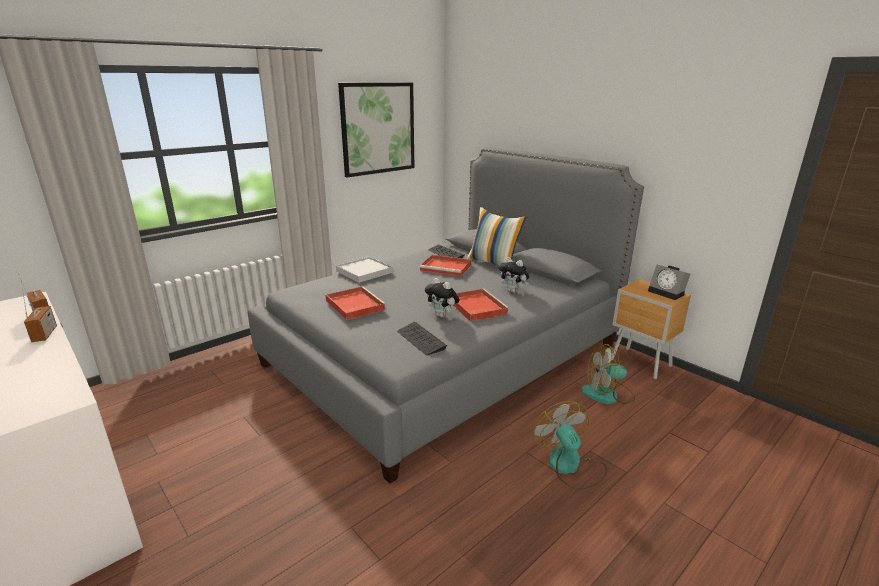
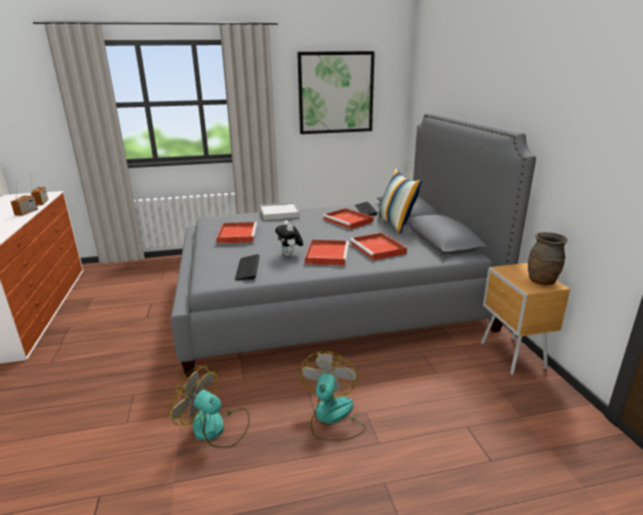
camera: 30 degrees right, 0 degrees up
(513, 291) = (378, 249): plush toy -> red tray
(608, 395) = (441, 372): fan -> fan (216, 428)
(667, 293) = (542, 281): alarm clock -> brown vase

